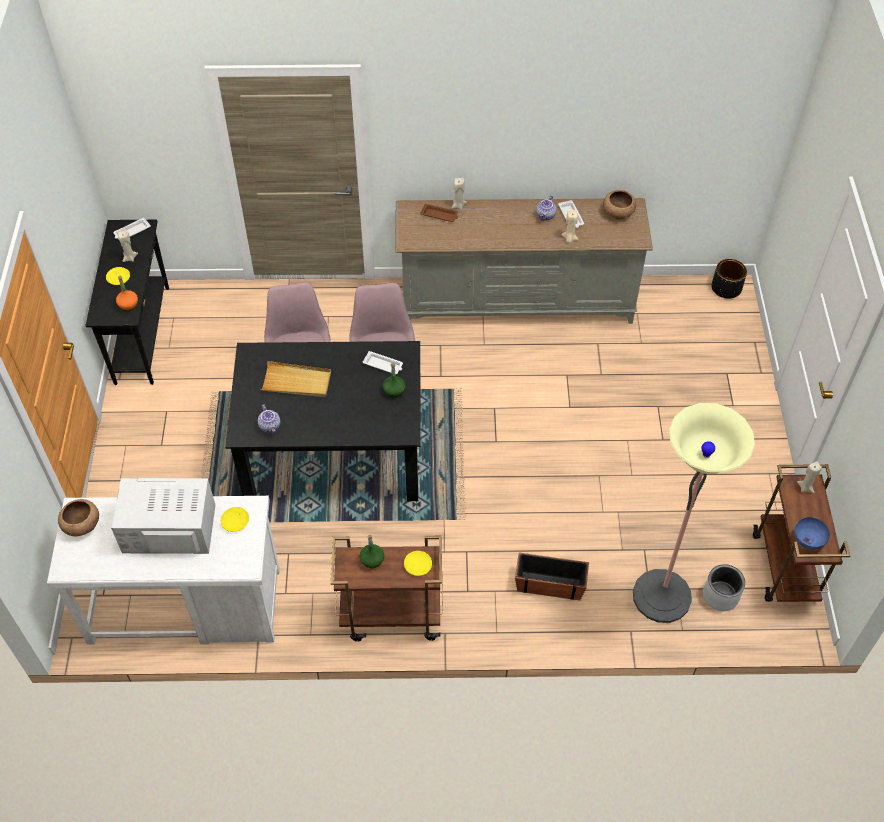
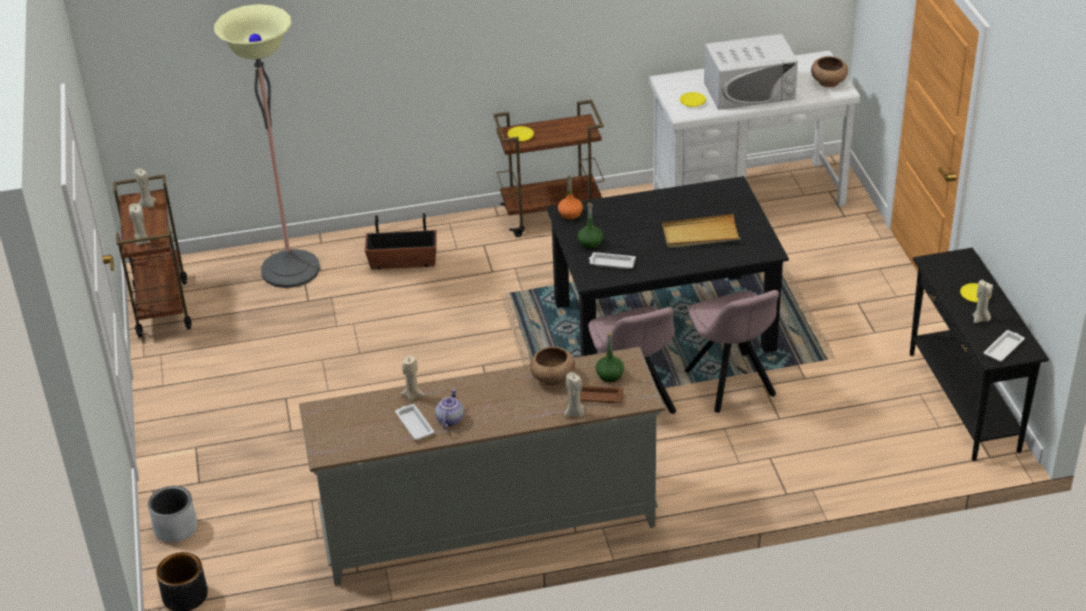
camera: 170 degrees right, 15 degrees down
(128, 305) = (940, 272): orange bottle -> orange bottle (570, 214)
(270, 426) = (707, 196): teapot -> none
(372, 560) = (564, 134): green bottle -> green bottle (610, 375)
(618, 212) = (347, 440): brown bowl -> brown bowl (552, 377)
(720, 596) = (231, 278): grey planter -> grey planter (175, 528)
(809, 539) = (148, 205): blue bowl -> beige candle

